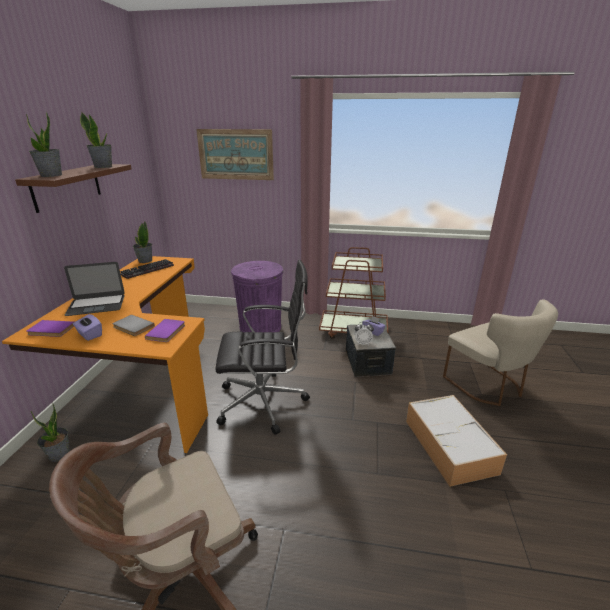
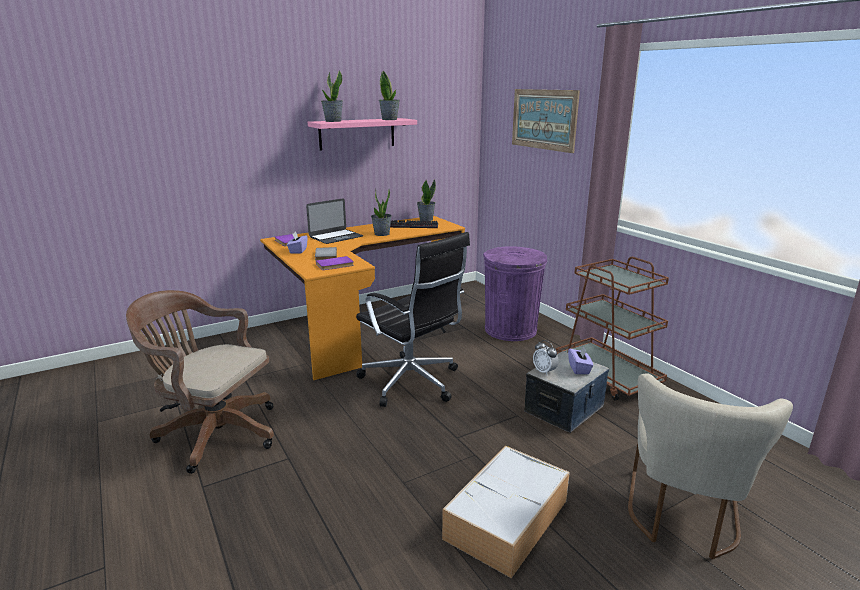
camera: 50 degrees right, 5 degrees down
(59, 454) = (261, 340): potted plant -> potted plant (382, 234)
(67, 186) = (357, 134): brown shelf -> pink shelf
(96, 305) = (336, 237): laptop -> laptop turned 75 degrees counterclockwise

